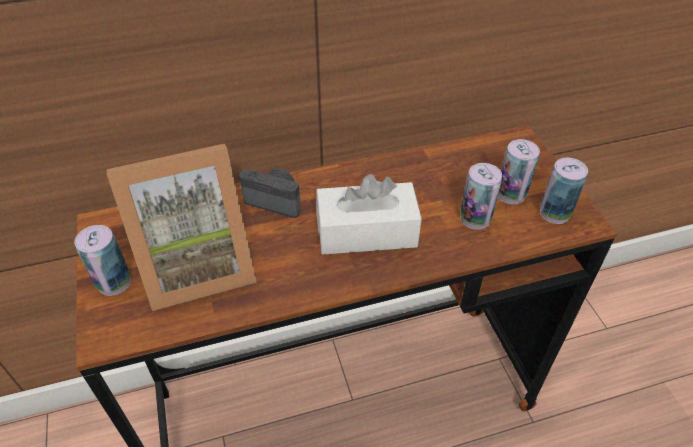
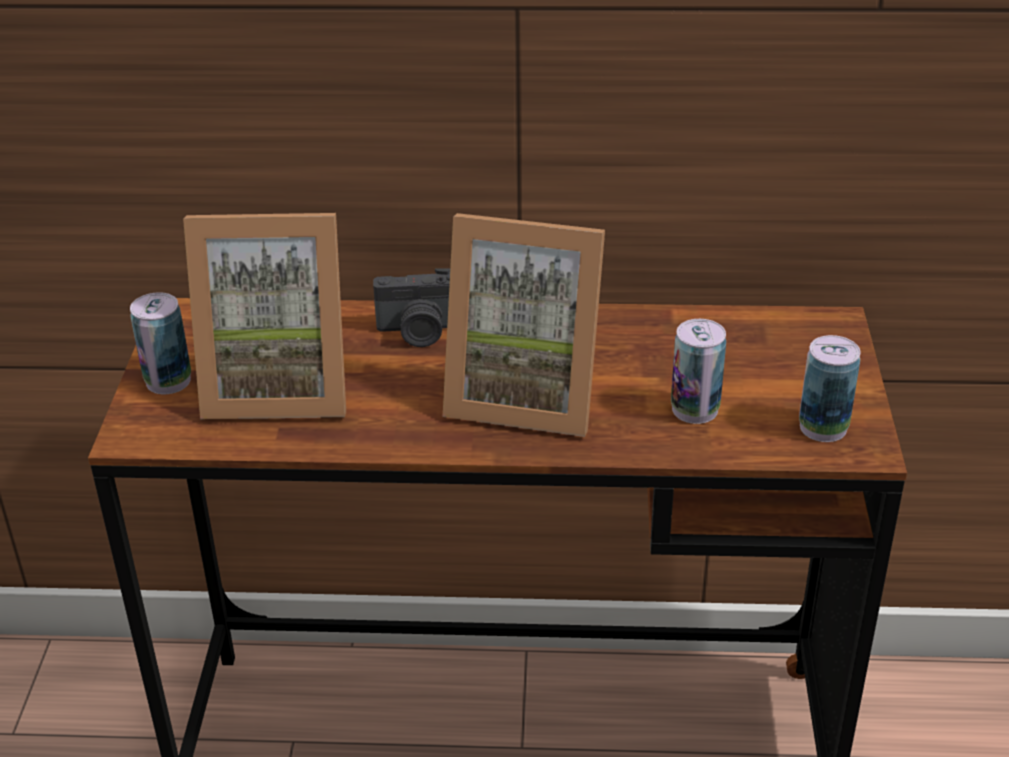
camera: 20 degrees right, 10 degrees down
(276, 200) = (420, 331): camera -> camera turned 135 degrees clockwise
(366, 232) = (526, 393): white tissue box -> picture frame
(511, 194) = (770, 390): can -> none

